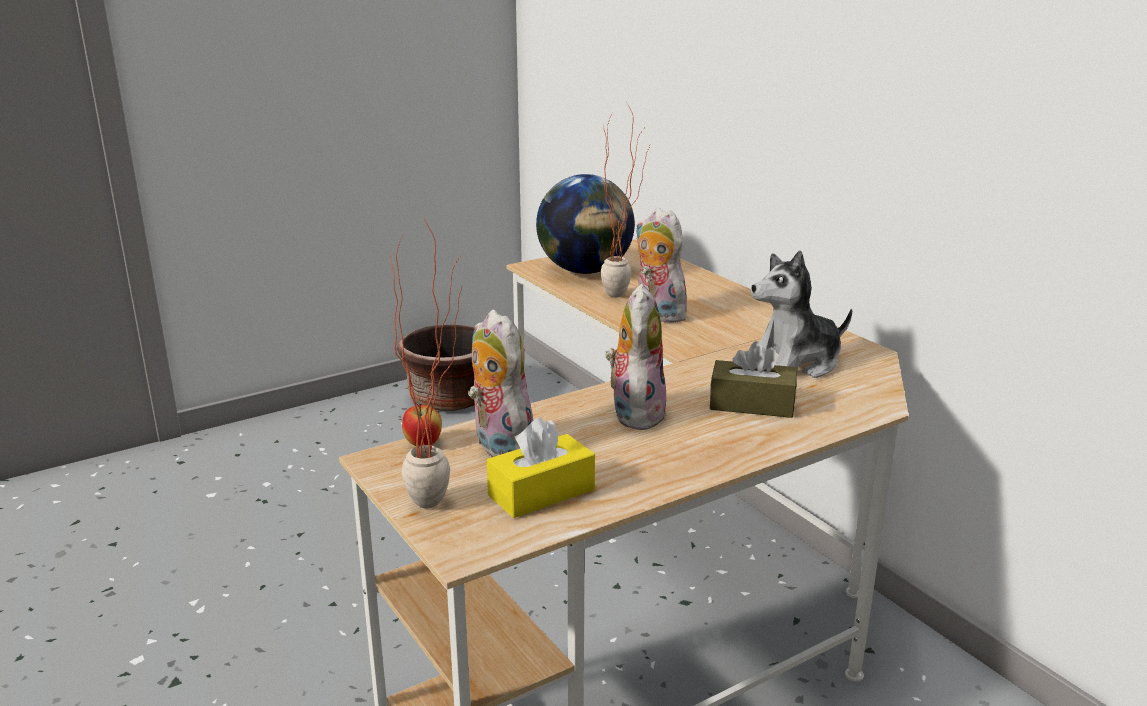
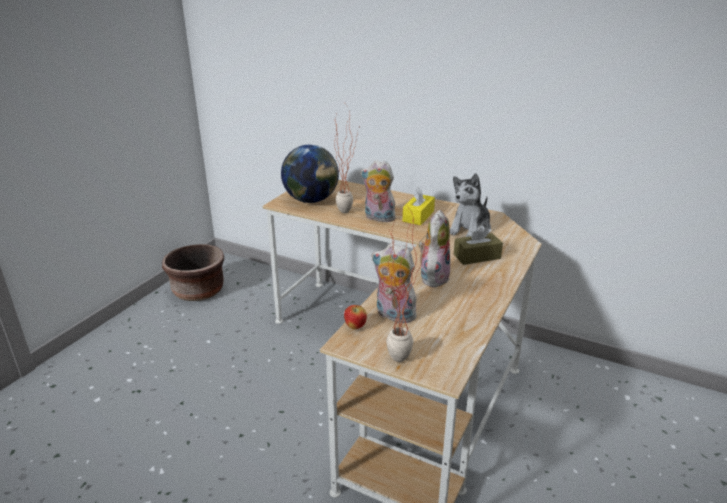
camera: 30 degrees left, 5 degrees up
(541, 492) = (443, 333): yellow tissue box -> yellow tissue box (418, 216)
(635, 413) = (433, 276): plush toy -> plush toy turned 45 degrees clockwise

